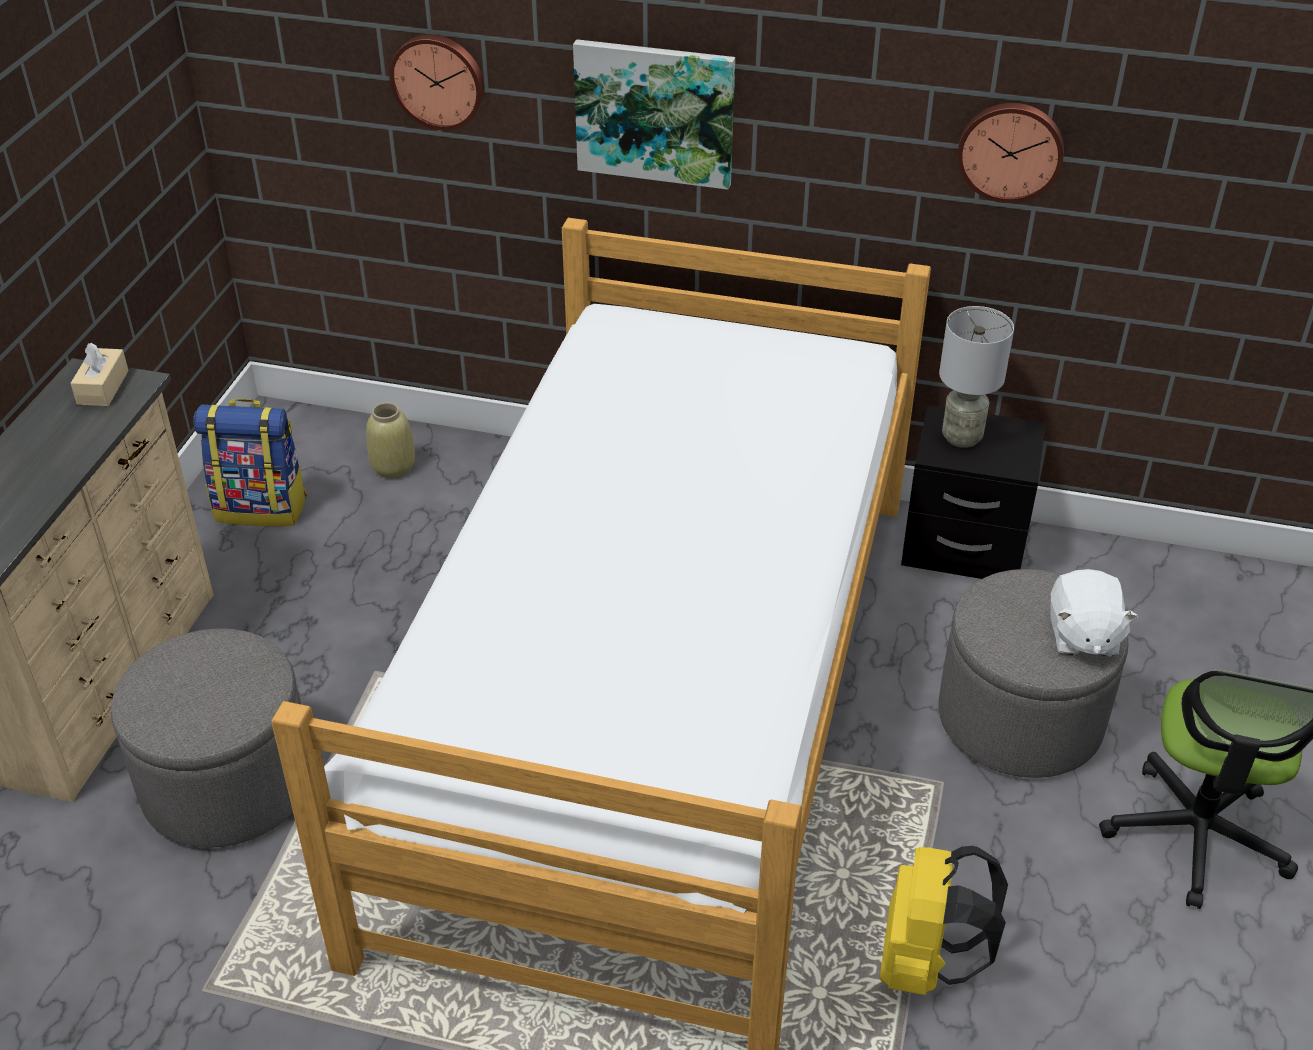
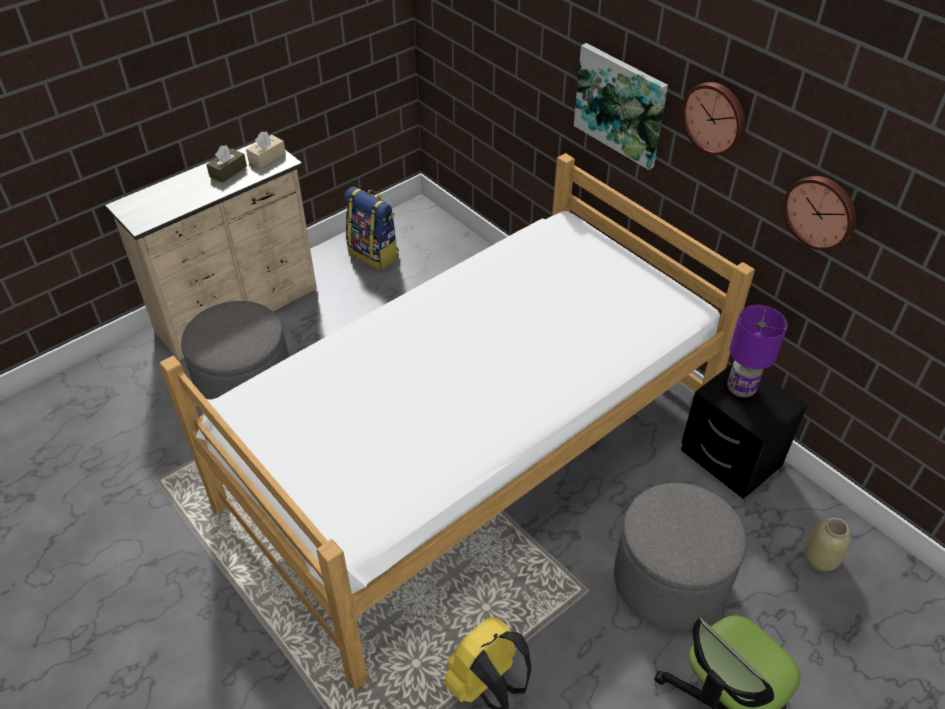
camera: 35 degrees right, 5 degrees up
(57, 431) = (228, 171): none -> brown tissue box
(392, 467) = (452, 261): beige vase -> beige vase (820, 558)
(439, 80) = (517, 44): wall clock -> wall clock (715, 117)
(962, 437) = (741, 389): grey table lamp -> purple table lamp
(1082, 636) = (703, 551): white plush toy -> none

